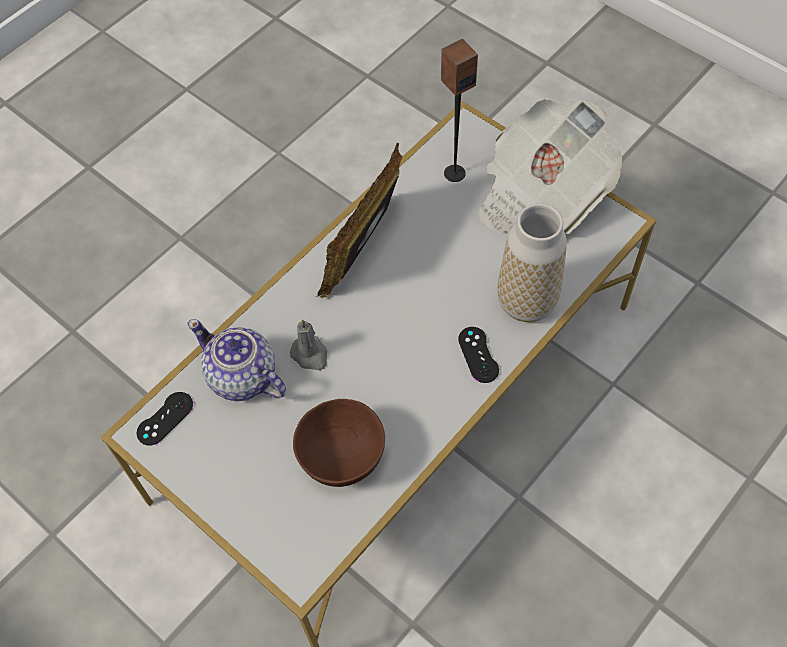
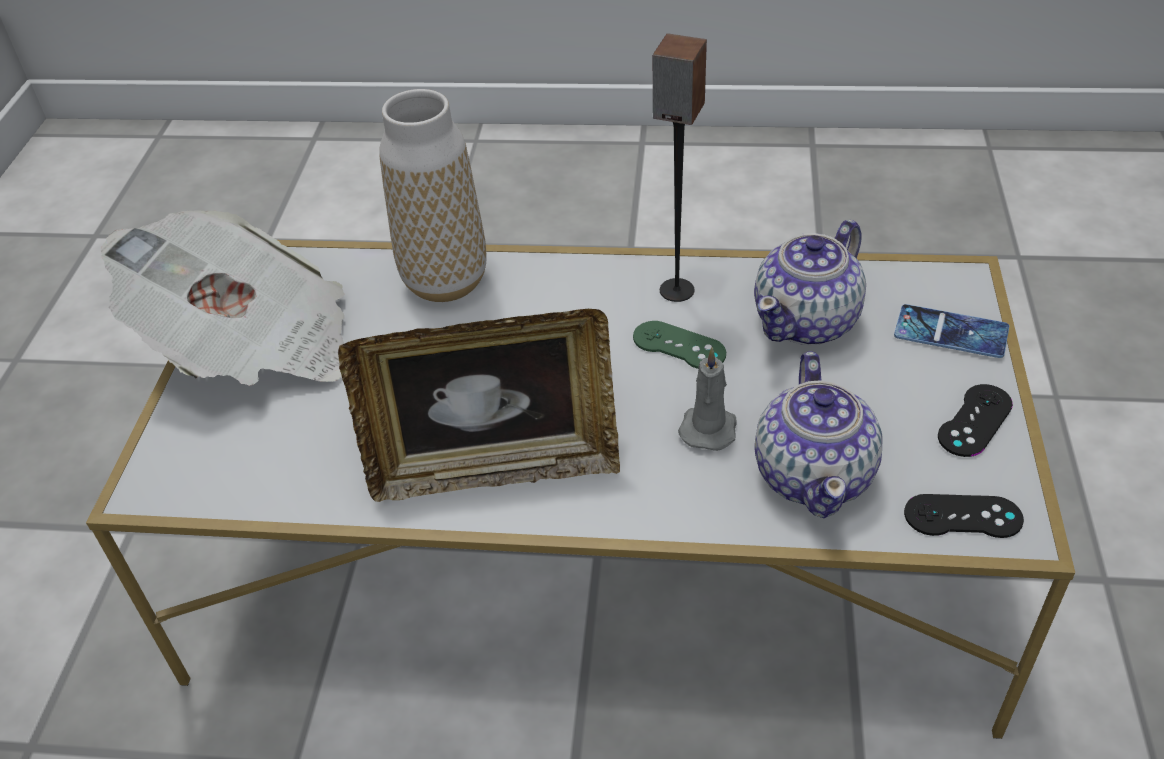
camera: 125 degrees left, 15 degrees down
(268, 525) = (951, 332): none -> phone
(341, 459) = (807, 321): brown bowl -> teapot
(377, 381) = (679, 346): none -> green game controller
(454, 173) = (263, 450): speaker -> speaker (676, 291)
(478, 355) = (557, 284): black game controller -> black game controller (975, 420)

